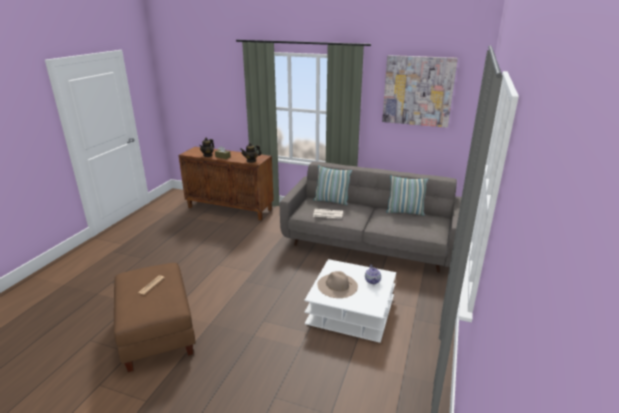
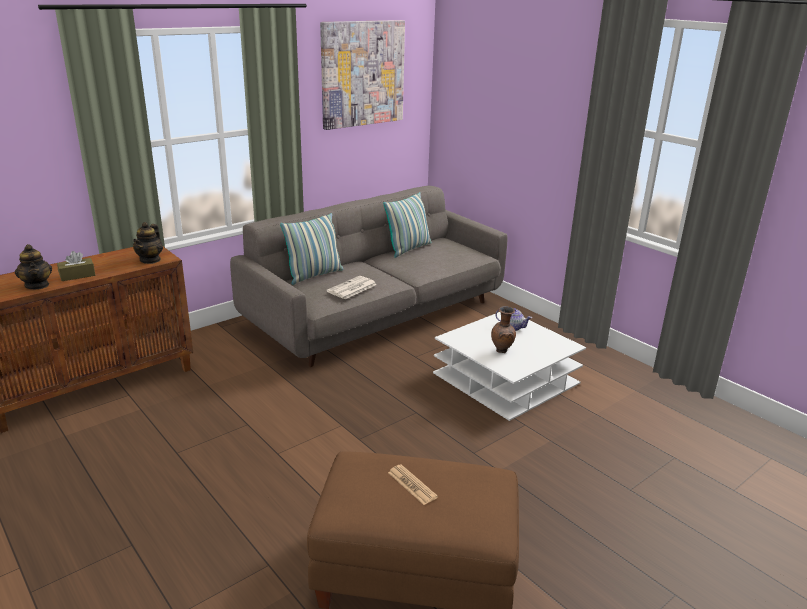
camera: 60 degrees left, 0 degrees up
(337, 285) = (502, 351): beige hat -> brown vase

